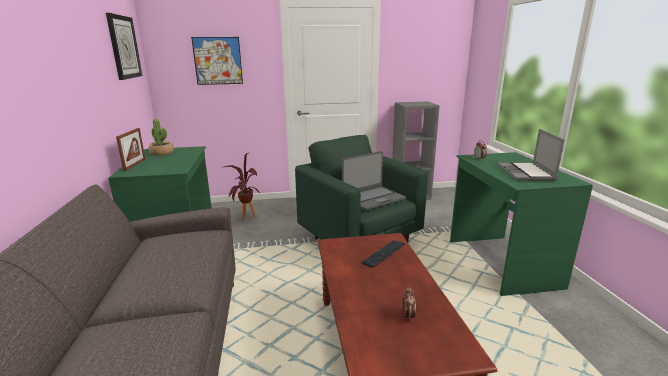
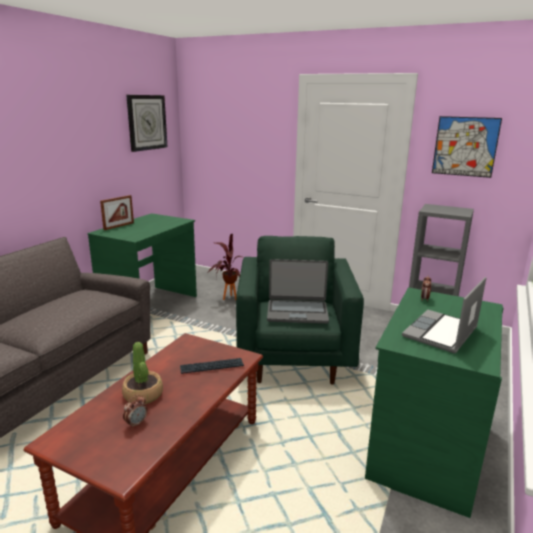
camera: 35 degrees right, 0 degrees up
(162, 153) = (154, 220): potted plant -> potted plant (143, 394)
(218, 61) = (236, 137): picture -> picture (465, 146)

